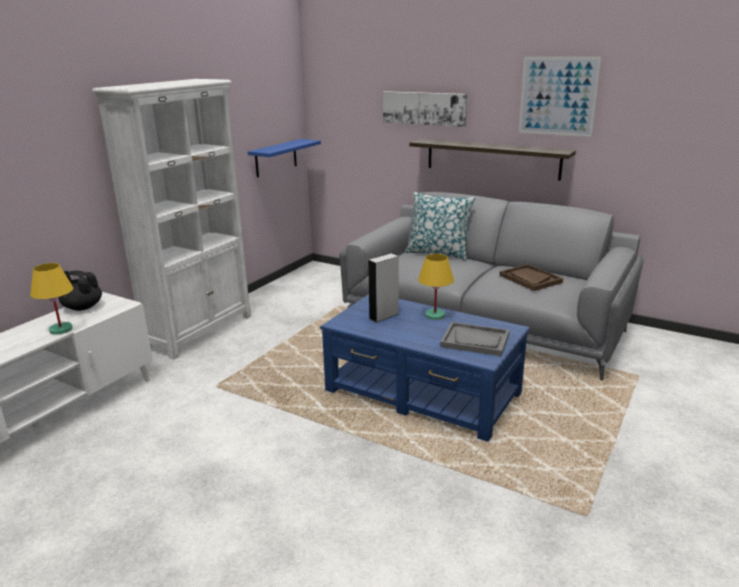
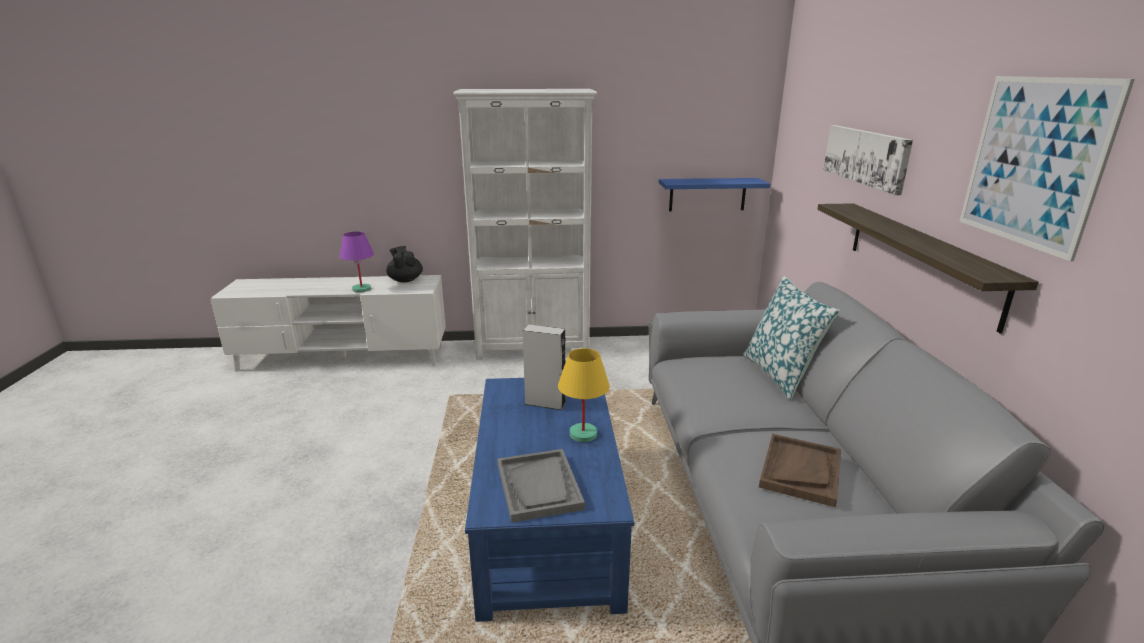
camera: 55 degrees right, 0 degrees up
(61, 330) = (361, 289): yellow table lamp -> purple table lamp

